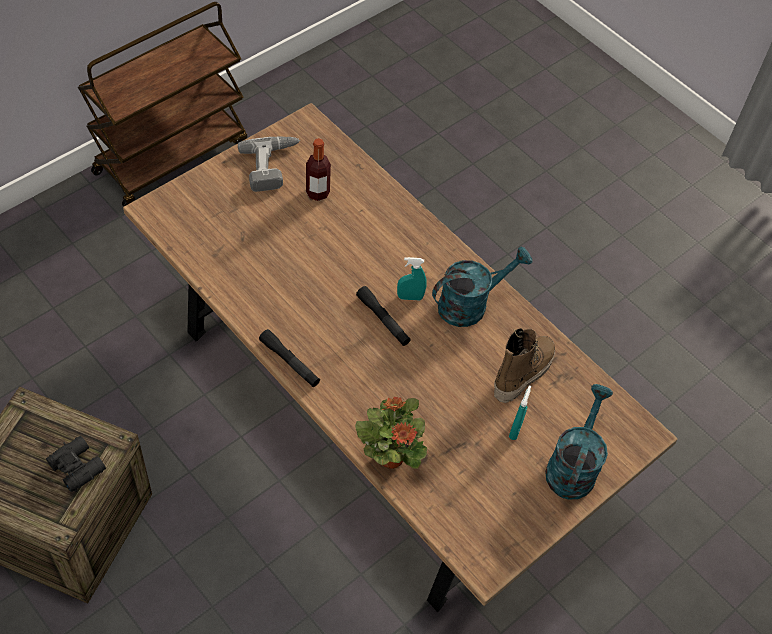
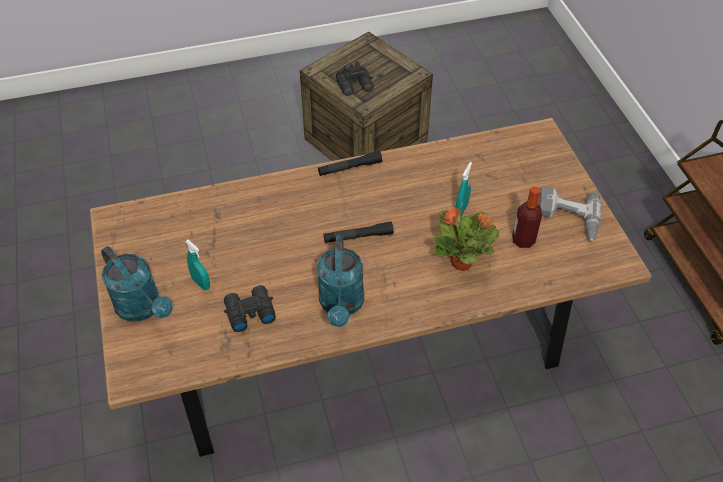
camera: 120 degrees right, 5 degrees down
(391, 456) = (233, 197): potted plant -> potted plant (462, 262)
(410, 297) = (372, 264): turquoise spray bottle -> turquoise spray bottle (461, 209)
(522, 373) = (249, 312): boot -> black binoculars

